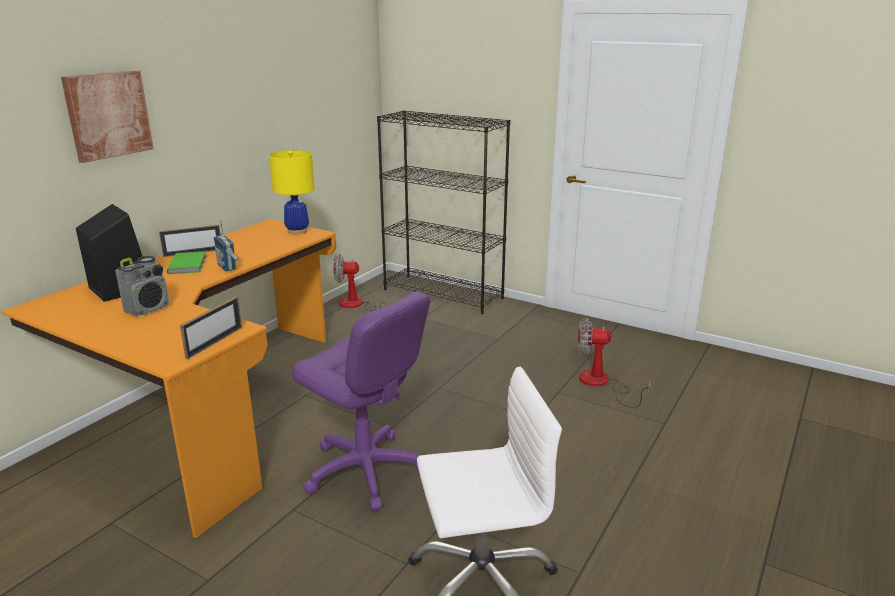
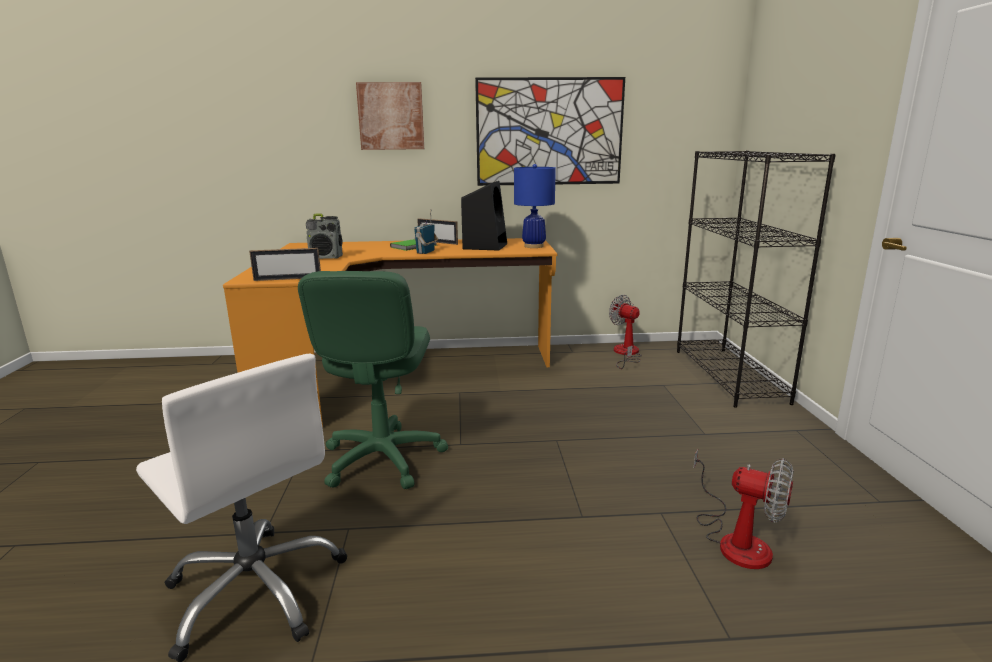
camera: 55 degrees right, 5 degrees down
(119, 288) = (351, 247): black speaker -> black speaker (485, 246)
(260, 111) = (549, 132): none -> picture
(297, 231) = (534, 246): yellow table lamp -> blue table lamp
(365, 471) = (382, 458): purple office chair -> green office chair
(601, 384) = (736, 539): fan -> fan turned 150 degrees clockwise

